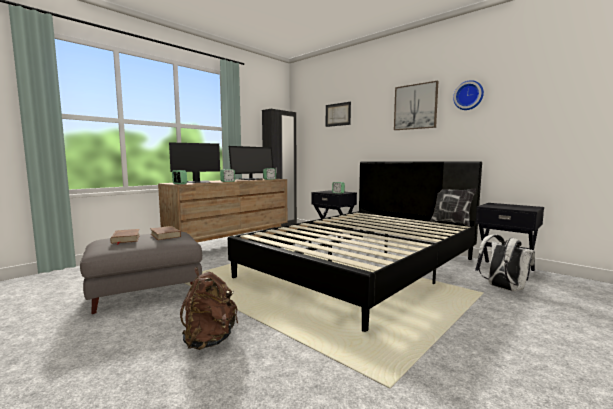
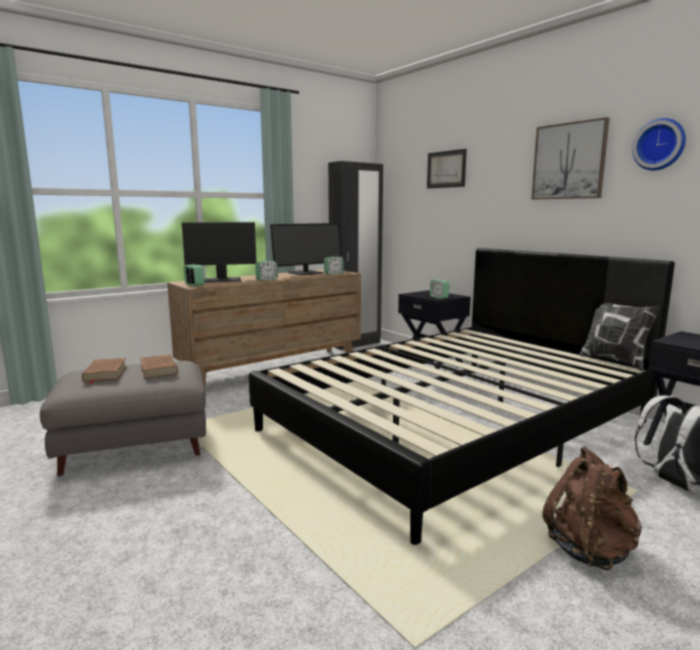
camera: 10 degrees right, 5 degrees up
(209, 340) = (191, 534): brown backpack -> brown backpack (589, 550)

